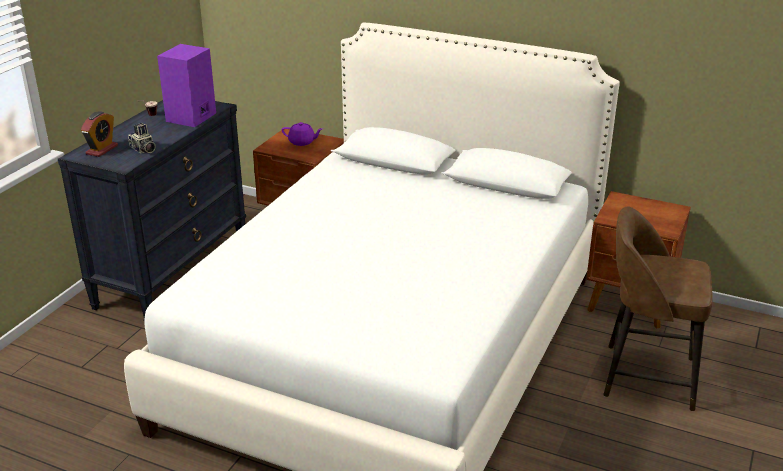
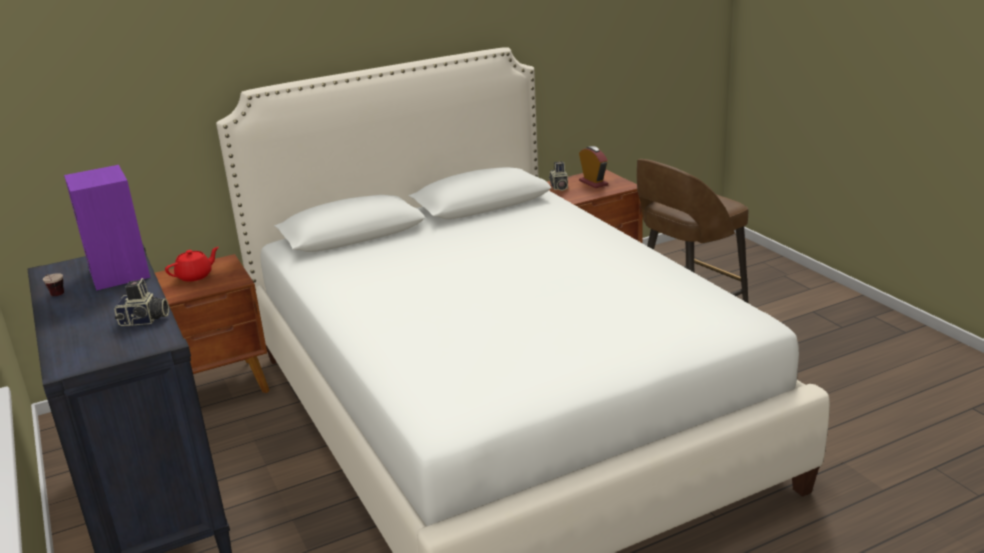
camera: 50 degrees left, 5 degrees down
(102, 149) = (86, 347): alarm clock -> alarm clock (593, 183)
(302, 142) = (195, 276): purple teapot -> red teapot
(617, 203) = (559, 187): none -> camera

